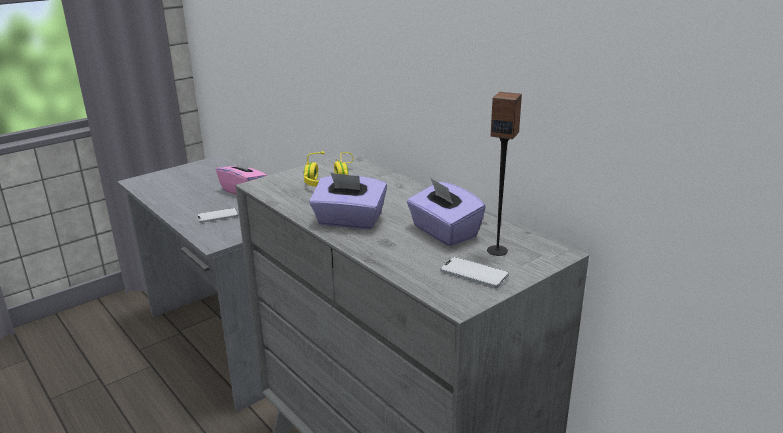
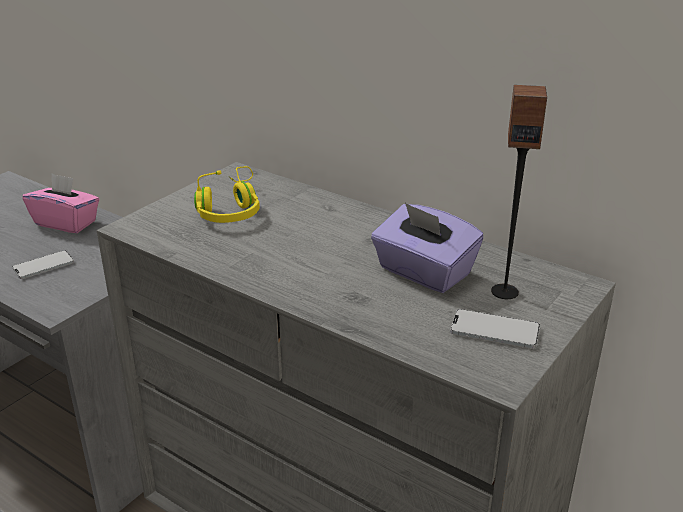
camera: 15 degrees left, 5 degrees up
(349, 221) = (290, 271): purple tissue box -> none

